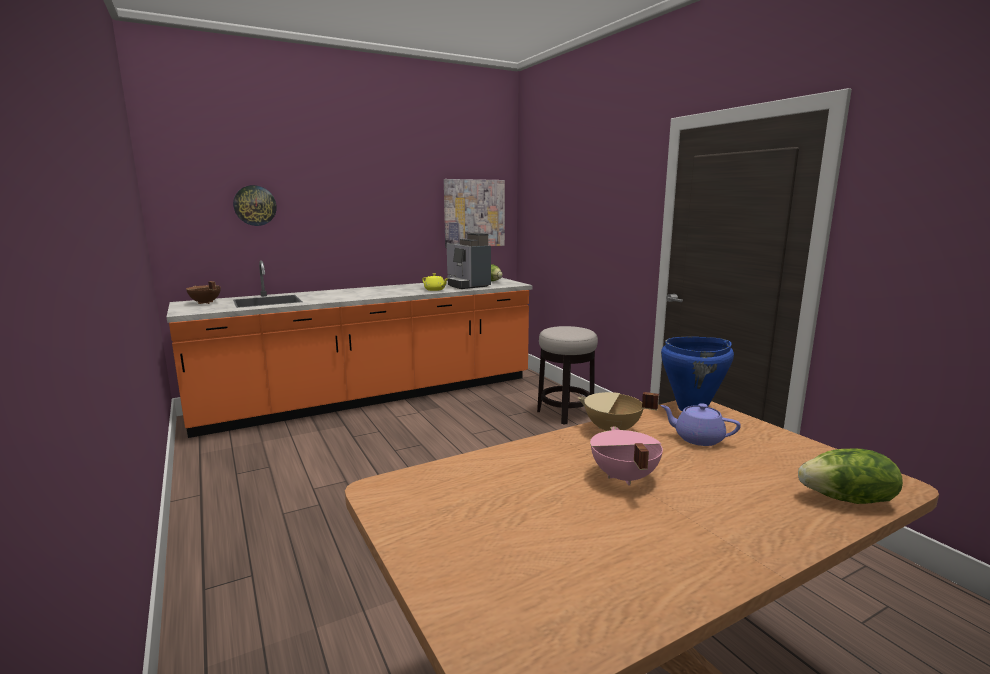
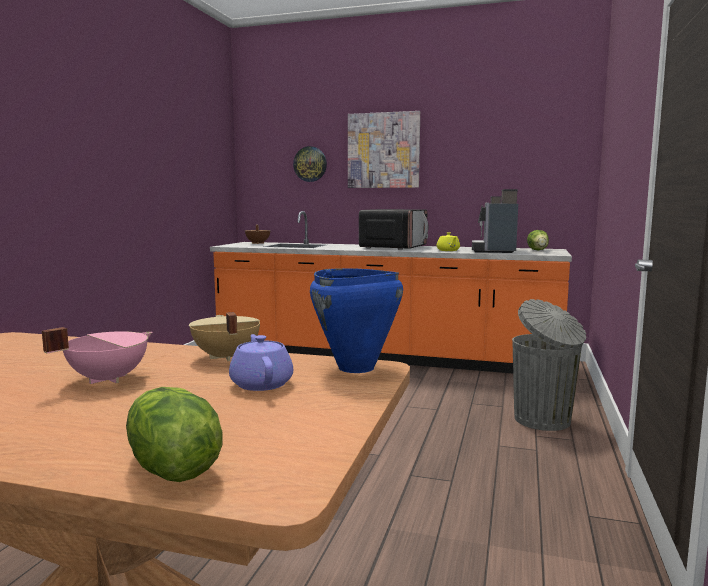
camera: 45 degrees right, 5 degrees down
(375, 291) = (394, 247): none -> microwave
(474, 213) = (535, 170): picture -> picture (383, 150)
(565, 413) = (543, 420): stool -> grey trash can

